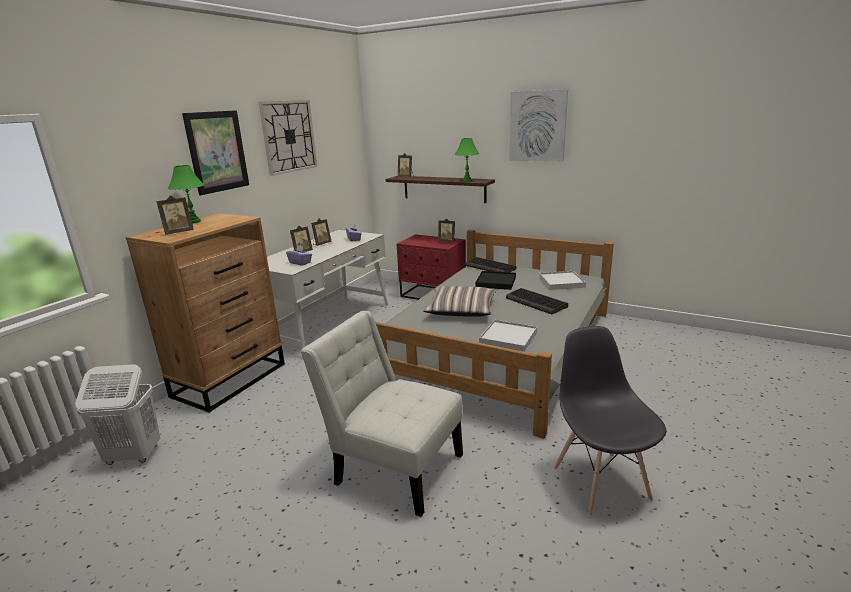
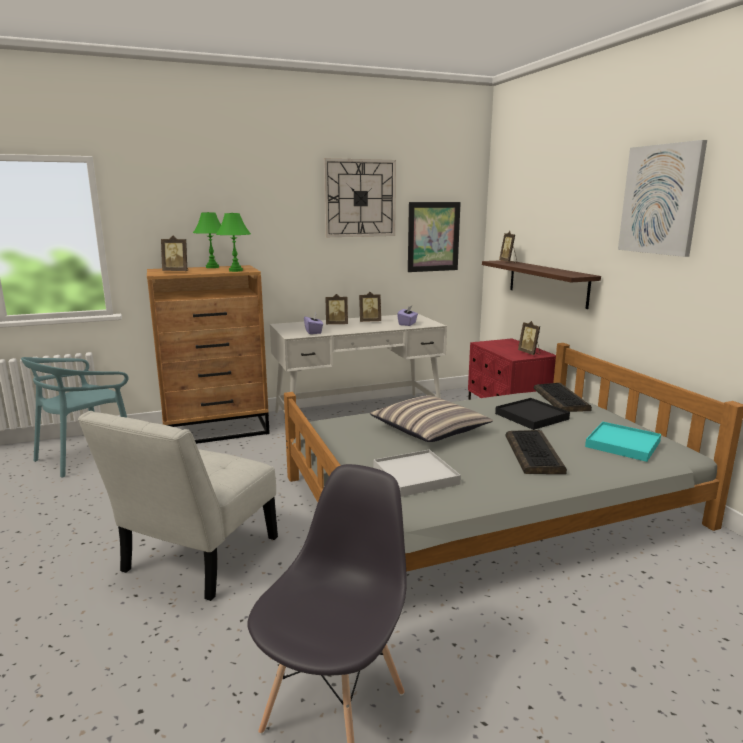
camera: 40 degrees right, 5 degrees down
(133, 455) = (85, 456): white laundry basket -> turquoise chair
(217, 151) = (262, 205): picture -> picture (433, 237)
(393, 466) = (196, 559): white chair -> white chair turned 135 degrees counterclockwise
(467, 180) = (559, 272): green table lamp -> green table lamp (236, 270)
(561, 282) = (622, 444): white tray -> turquoise tray

